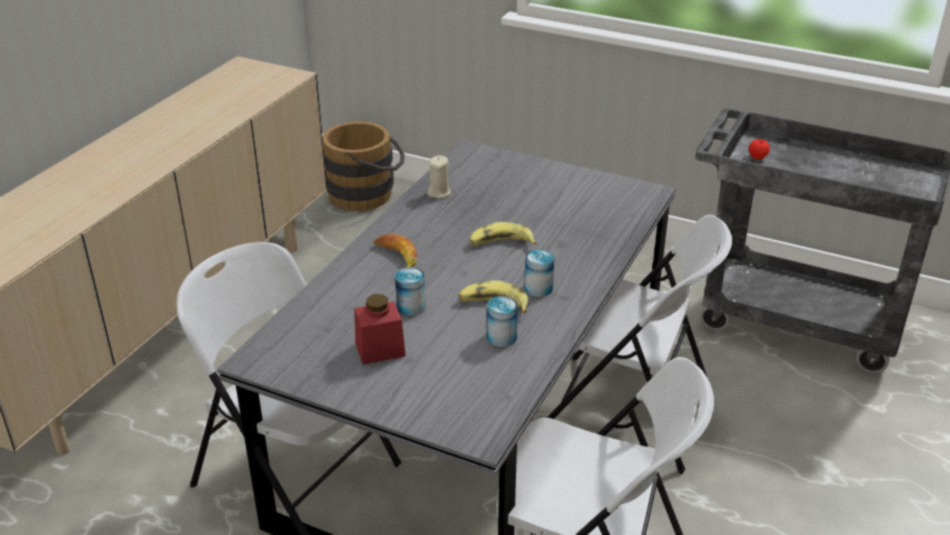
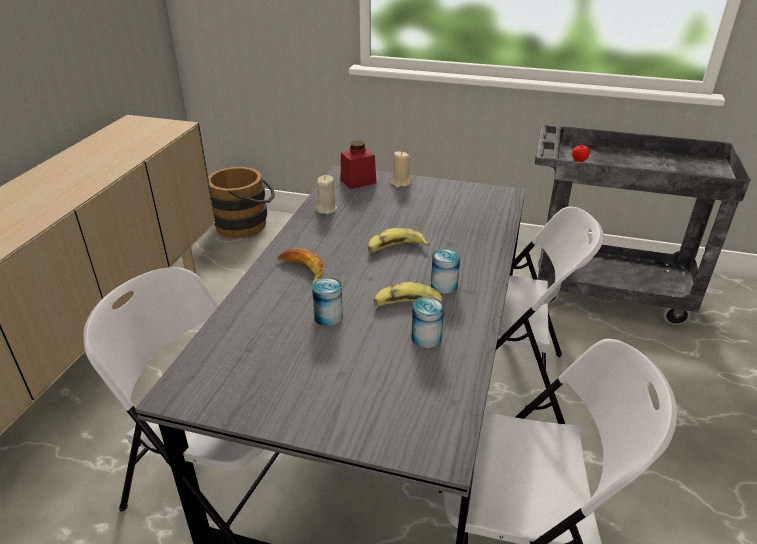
camera: 10 degrees left, 0 degrees up
(380, 350) = (308, 365): red jar -> red jar (358, 181)
(532, 168) = (400, 183): none -> beige candle

